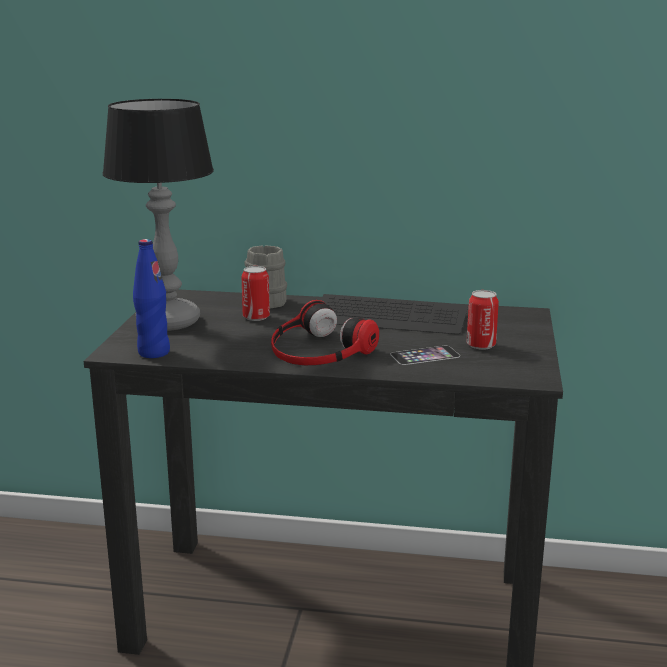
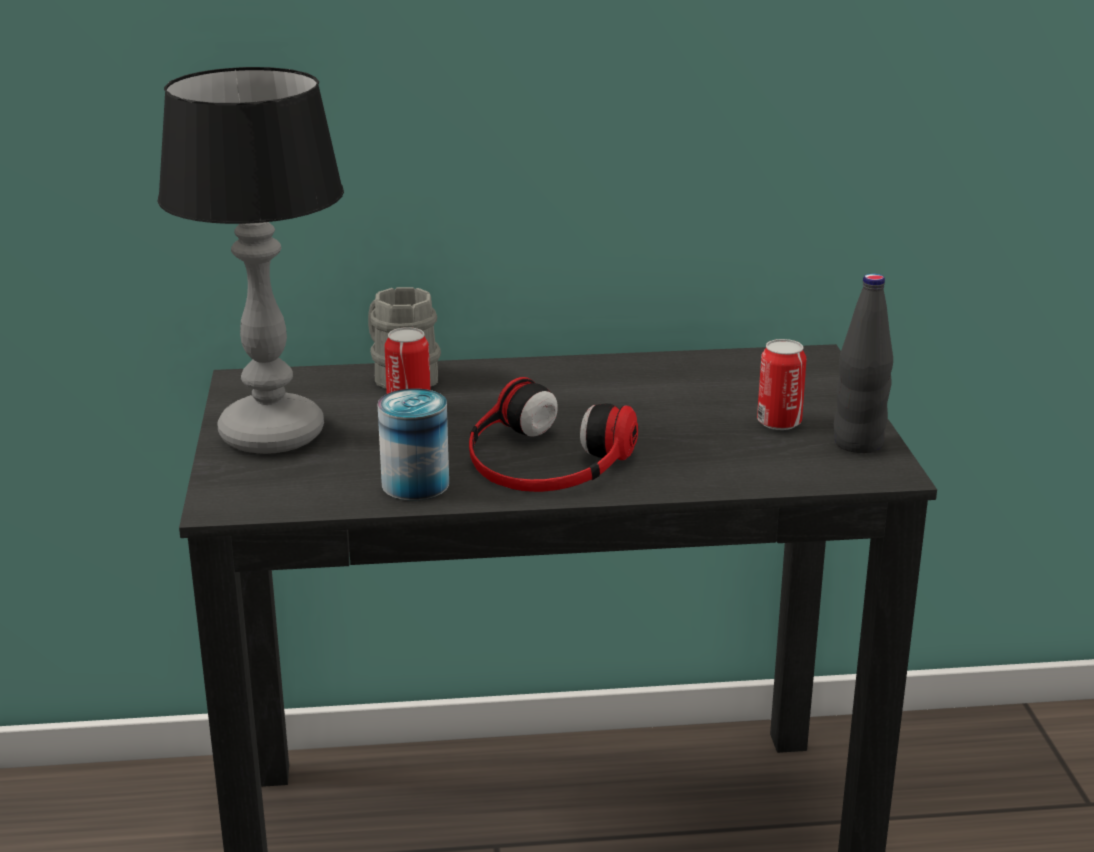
camera: 15 degrees left, 5 degrees up
(153, 352) = (287, 497): blue bottle -> none
(232, 354) = (415, 484): none -> can
(390, 318) = (618, 388): keyboard -> none
(425, 355) = (709, 450): phone -> none
(525, 361) = (858, 443): none -> black bottle

